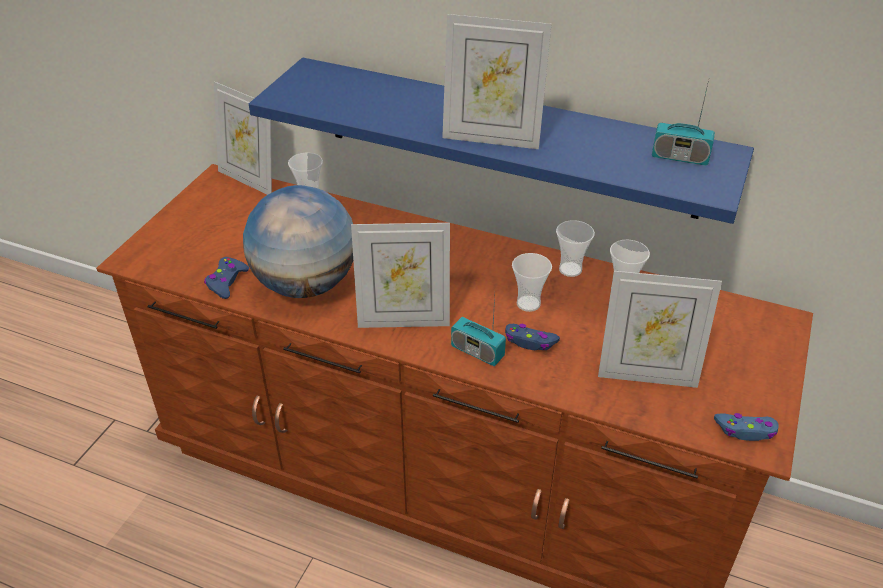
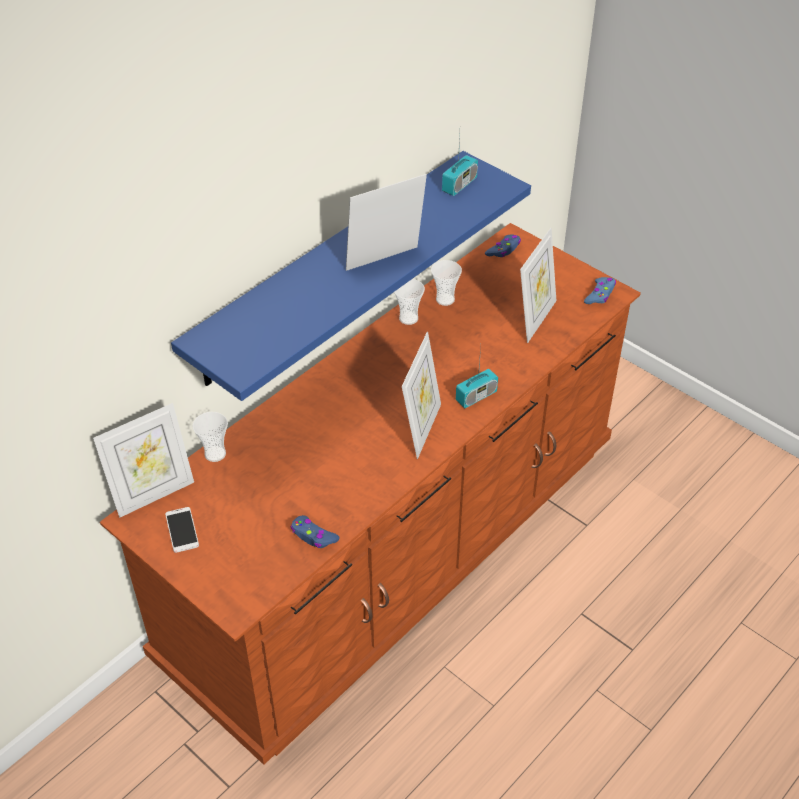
camera: 70 degrees left, 5 degrees up
(213, 205) = (182, 530): none -> phone
(306, 284) = (345, 480): globe -> none
(491, 138) = (385, 263): picture frame -> picture frame turned 150 degrees counterclockwise
(528, 303) = (436, 353): cup -> none
(530, 342) = (478, 365): blue game controller -> blue game controller (503, 250)

